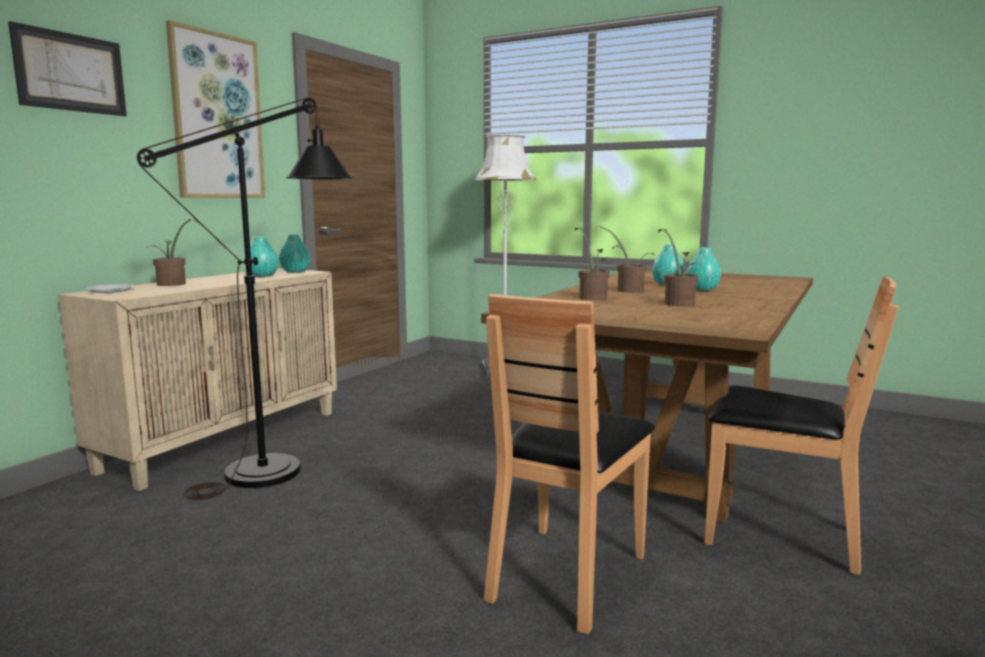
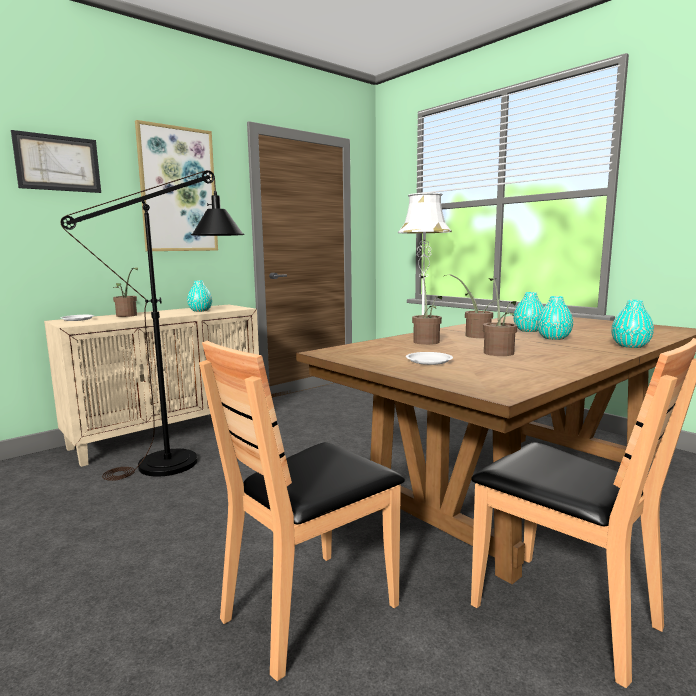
camera: 20 degrees right, 0 degrees up
(295, 272) = (230, 308): turquoise vase -> turquoise vase (630, 346)
(632, 313) = (429, 361): none -> white plate

